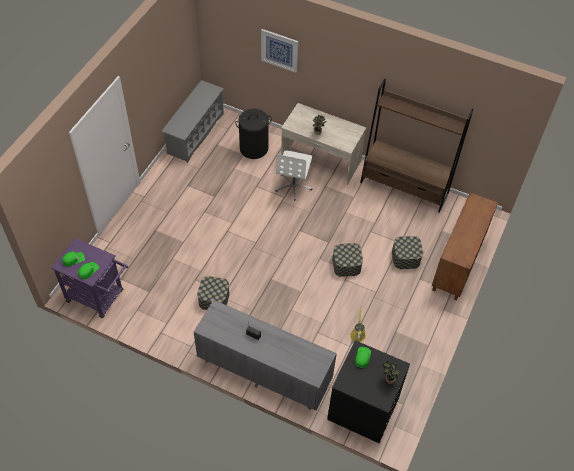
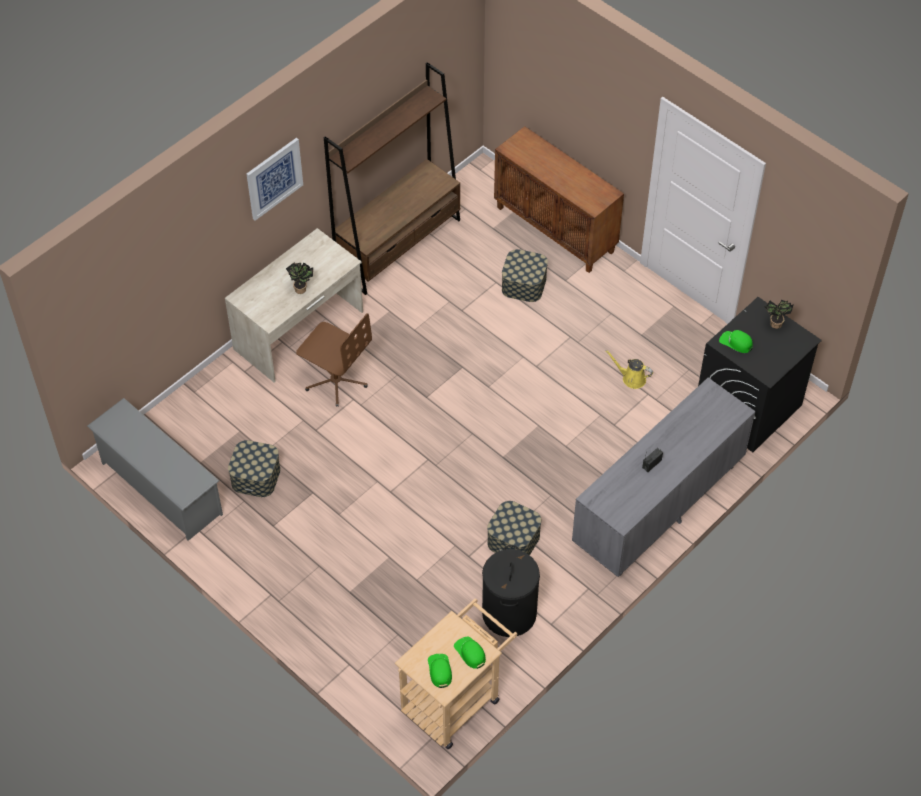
camera: 70 degrees left, 0 degrees up
(99, 297) = (456, 699): purple cart -> beige cart
(254, 148) = (233, 413): black laundry basket -> black laundry basket (509, 613)
(279, 50) = (181, 252): picture -> picture (274, 178)
(293, 186) = (336, 380): white office chair -> brown office chair
(346, 265) = (511, 357): storage box -> storage box (255, 477)

